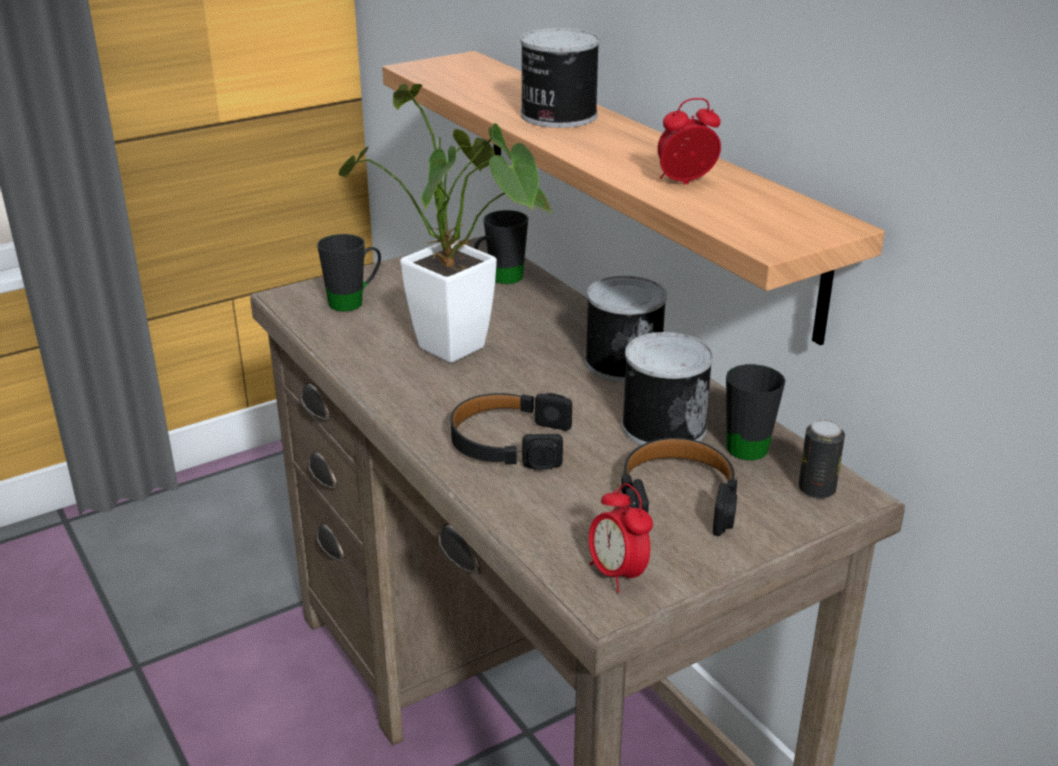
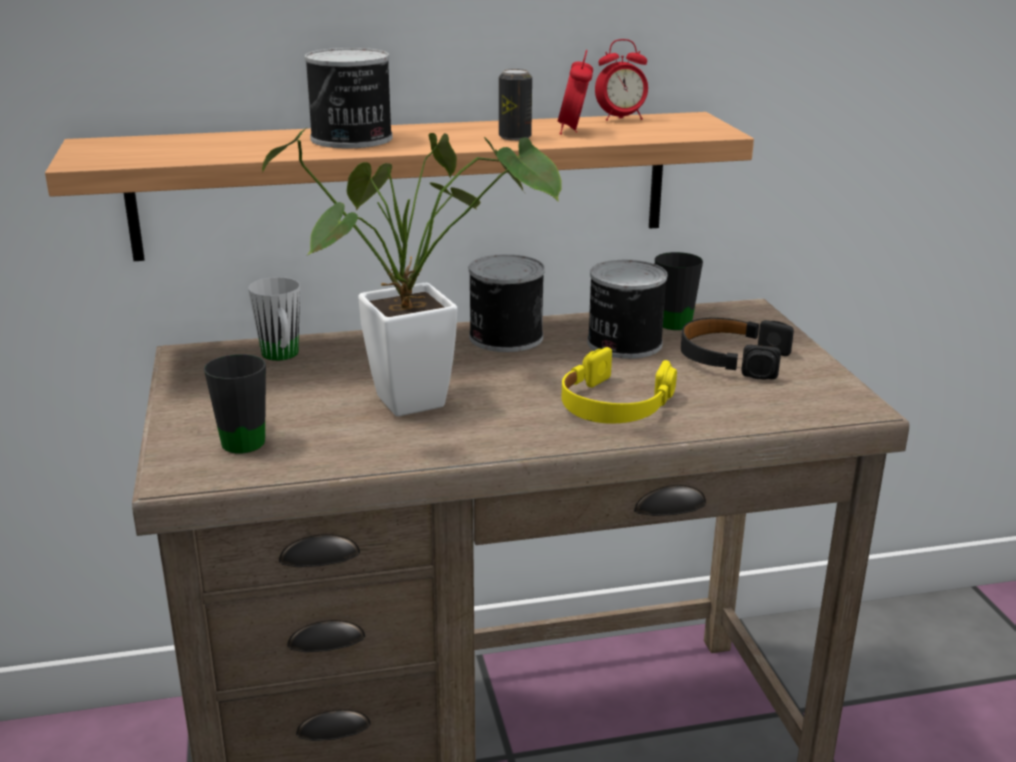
camera: 70 degrees left, 5 degrees down
(499, 280) = (282, 357): black mug -> white mug
(509, 443) = (613, 404): black headphones -> yellow headphones
(617, 574) = (826, 397): alarm clock -> alarm clock (621, 118)
(816, 489) = (739, 315): can -> can (515, 137)

